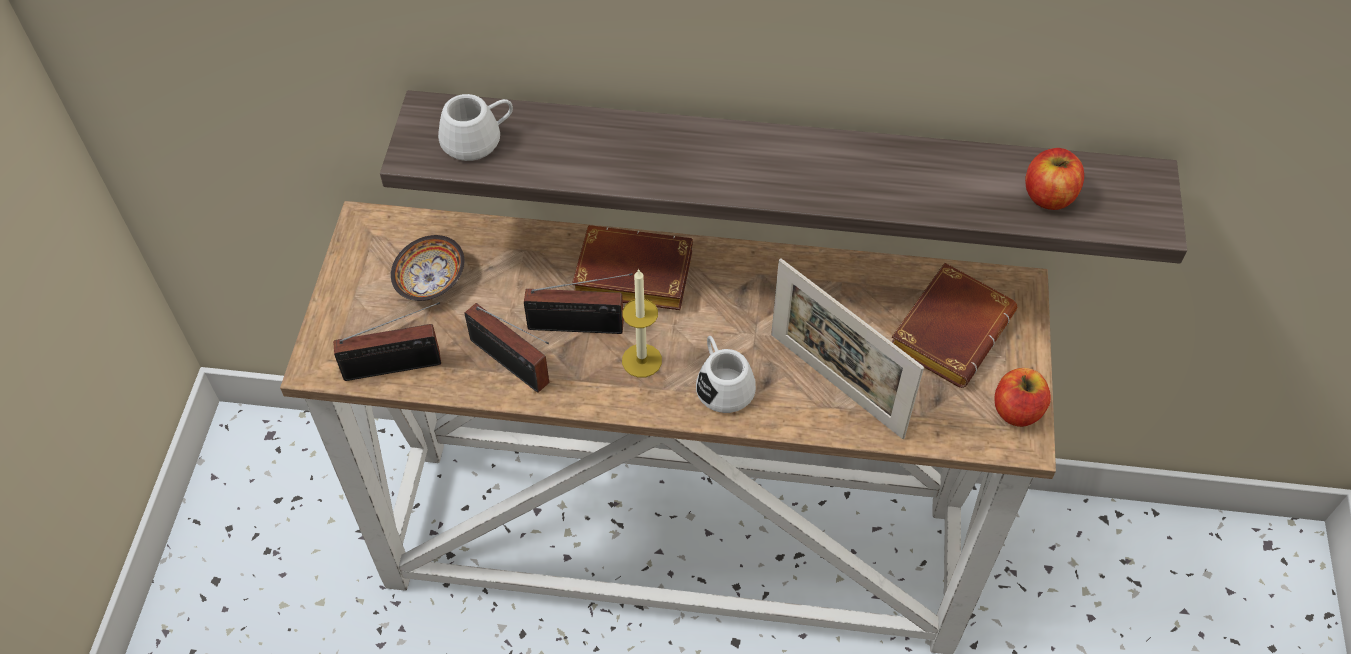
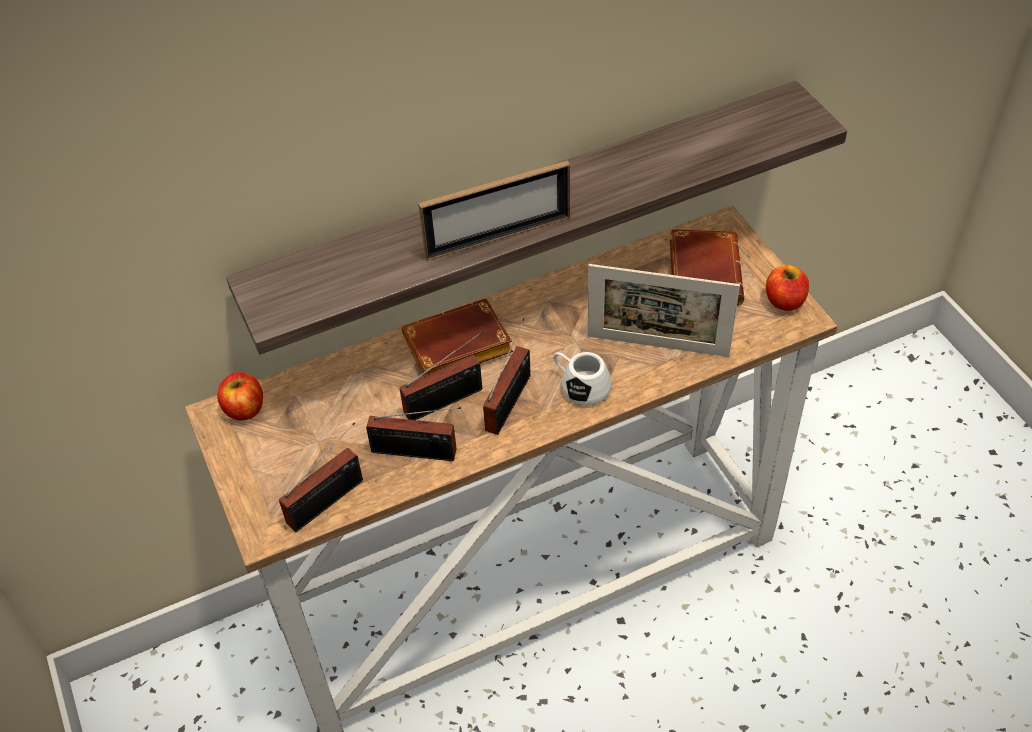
camera: 30 degrees left, 5 degrees down
(431, 281) = (305, 427): bowl -> none
(478, 138) = (314, 282): white mug -> none
(641, 360) = (511, 400): candle -> radio
(693, 181) = (498, 237): none -> picture frame
(1048, 196) = (739, 137): apple -> apple (244, 409)

